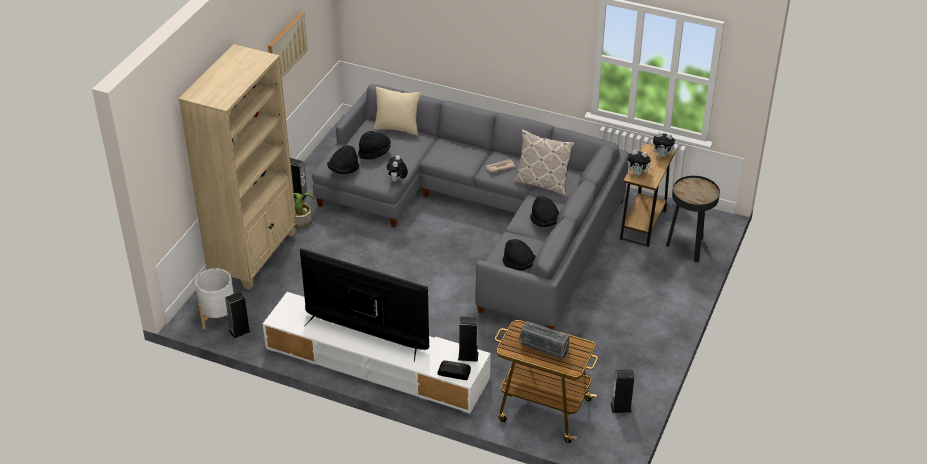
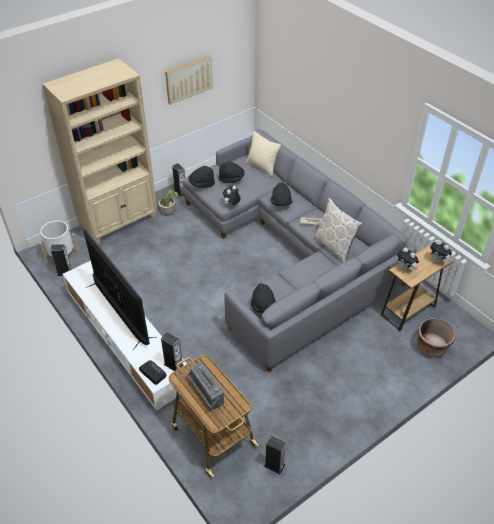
camera: 30 degrees right, 5 degrees up
(545, 222) = (310, 279): black hat -> black hat (281, 203)
(687, 249) = (431, 346): black side table -> brown planter

